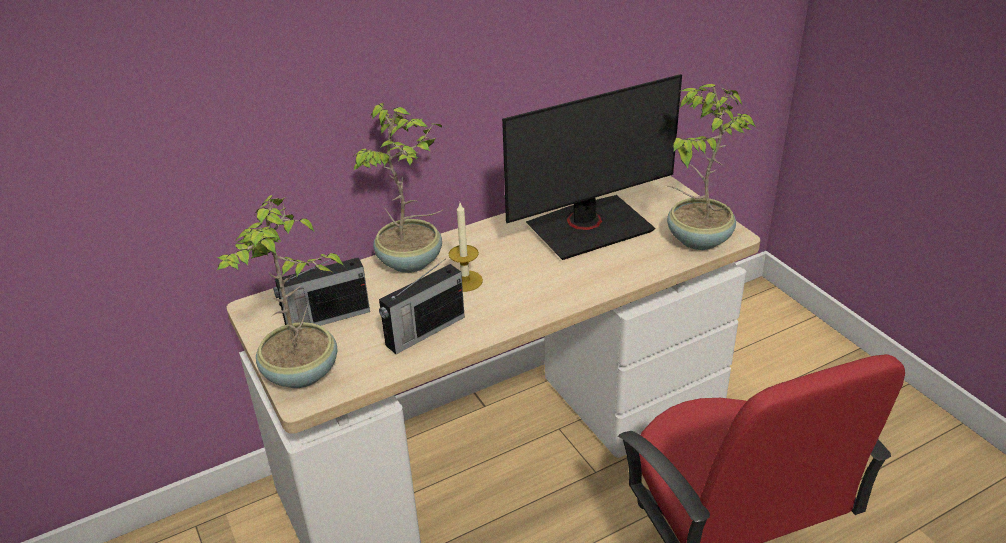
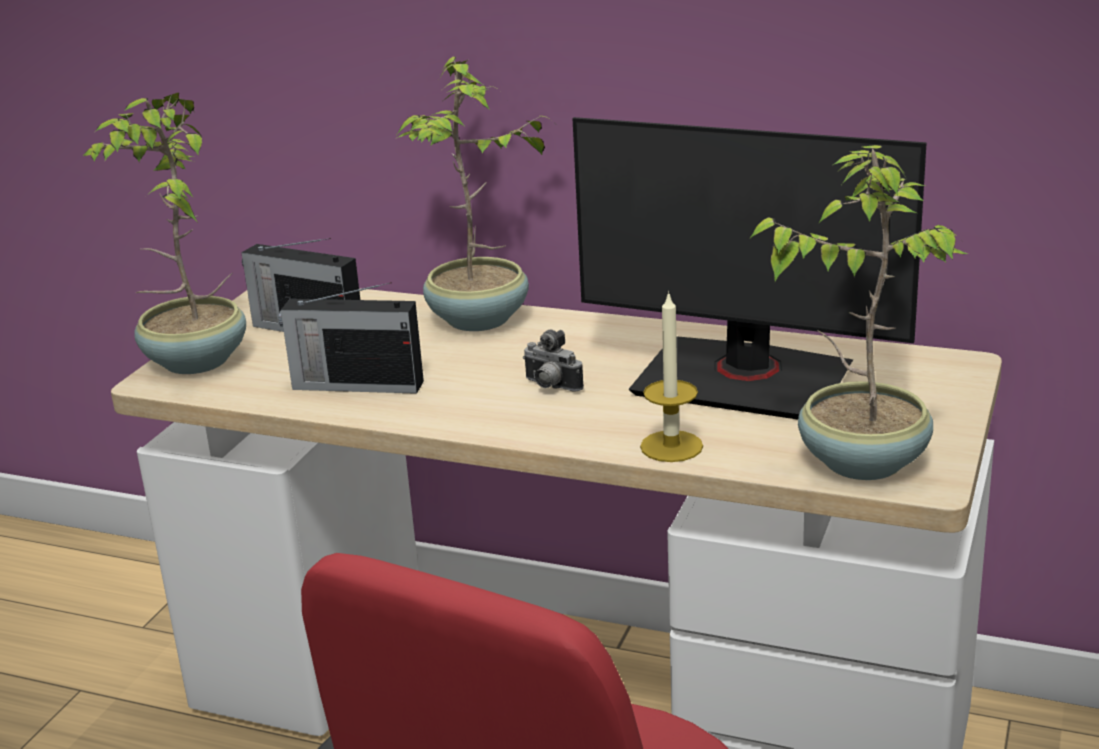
camera: 50 degrees right, 10 degrees down
(465, 281) = (490, 362): candle -> candle (671, 446)
(518, 277) = (550, 387): none -> camera

